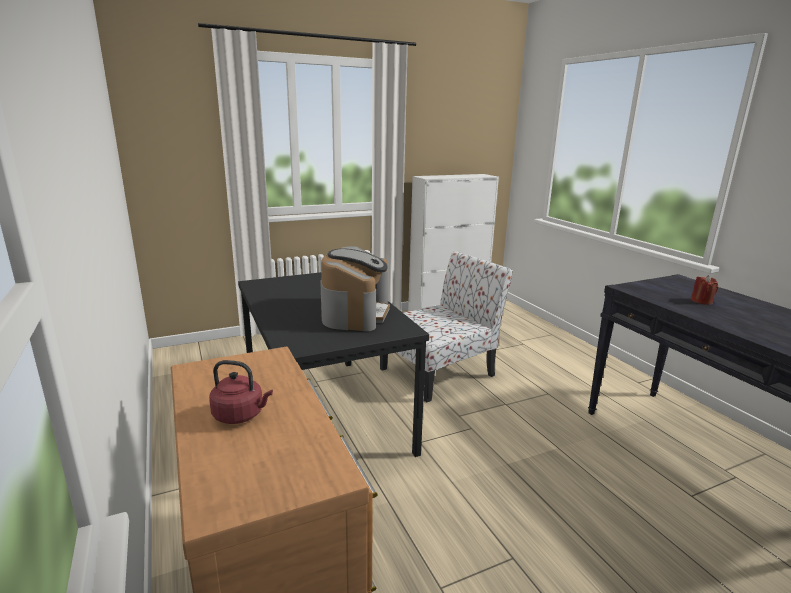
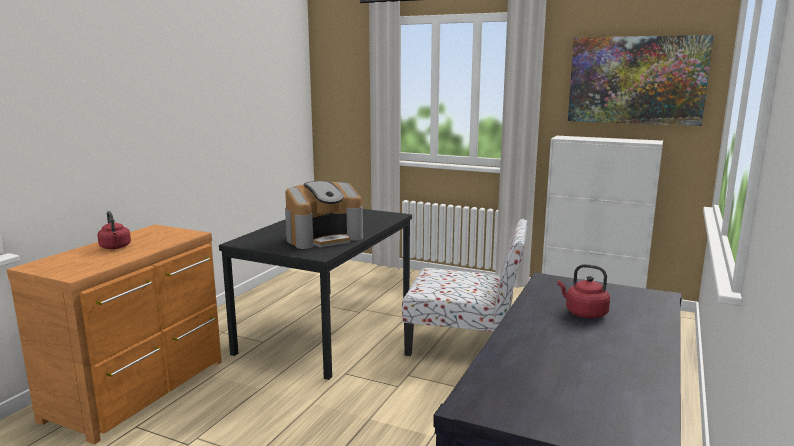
camera: 50 degrees right, 5 degrees down
(464, 126) = (636, 80): none -> picture
(701, 301) = (583, 313): red candle -> red kettle

